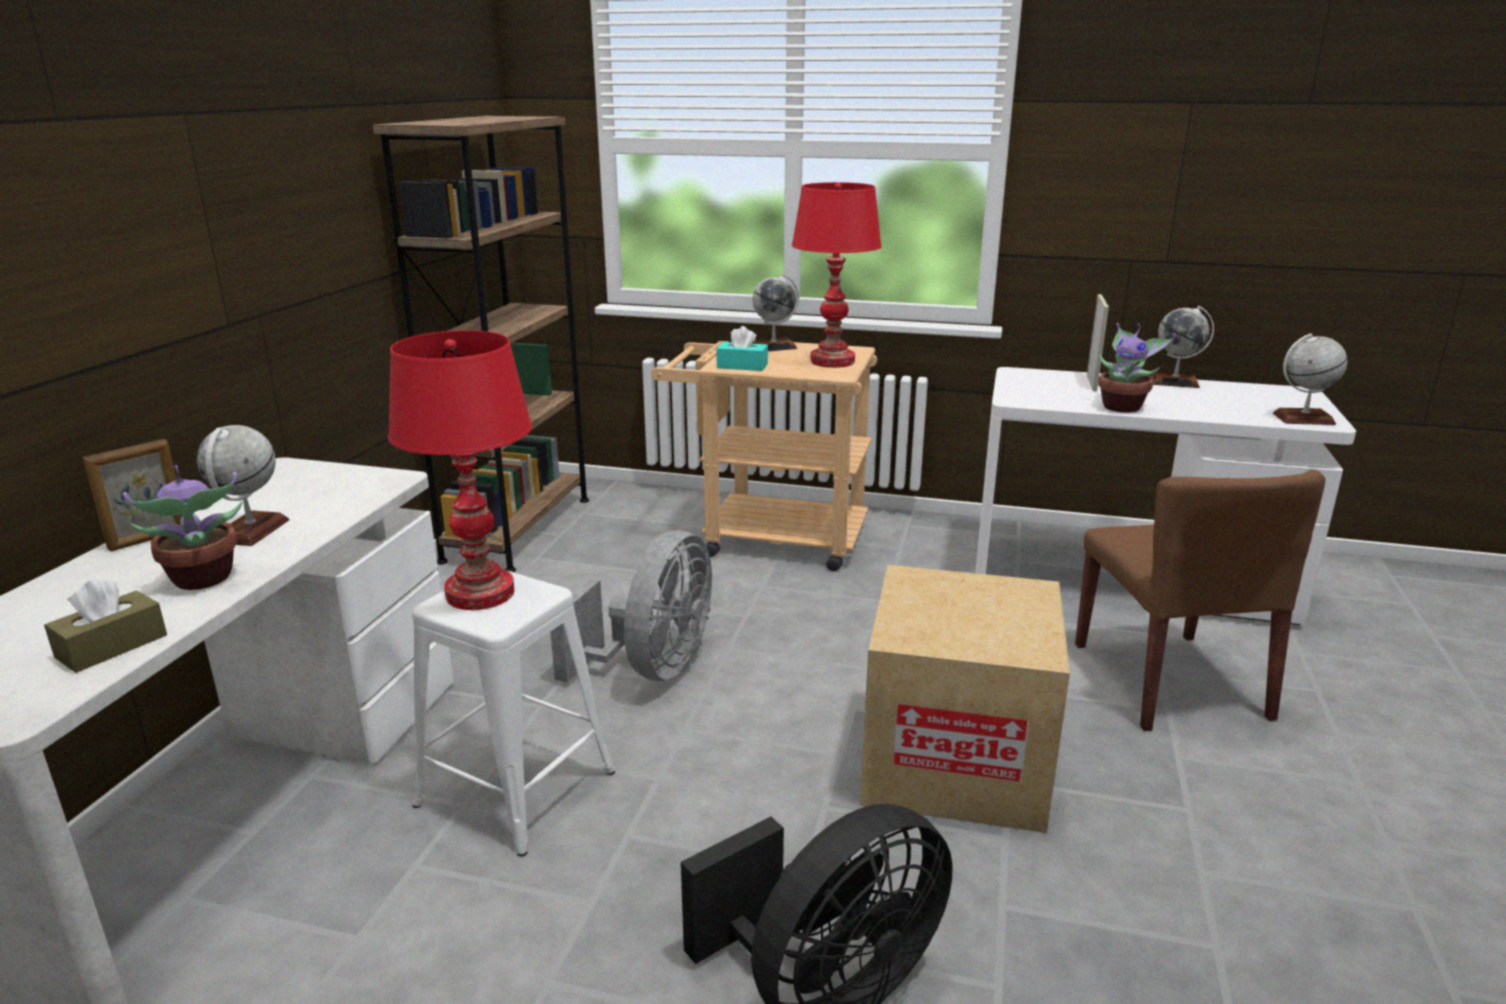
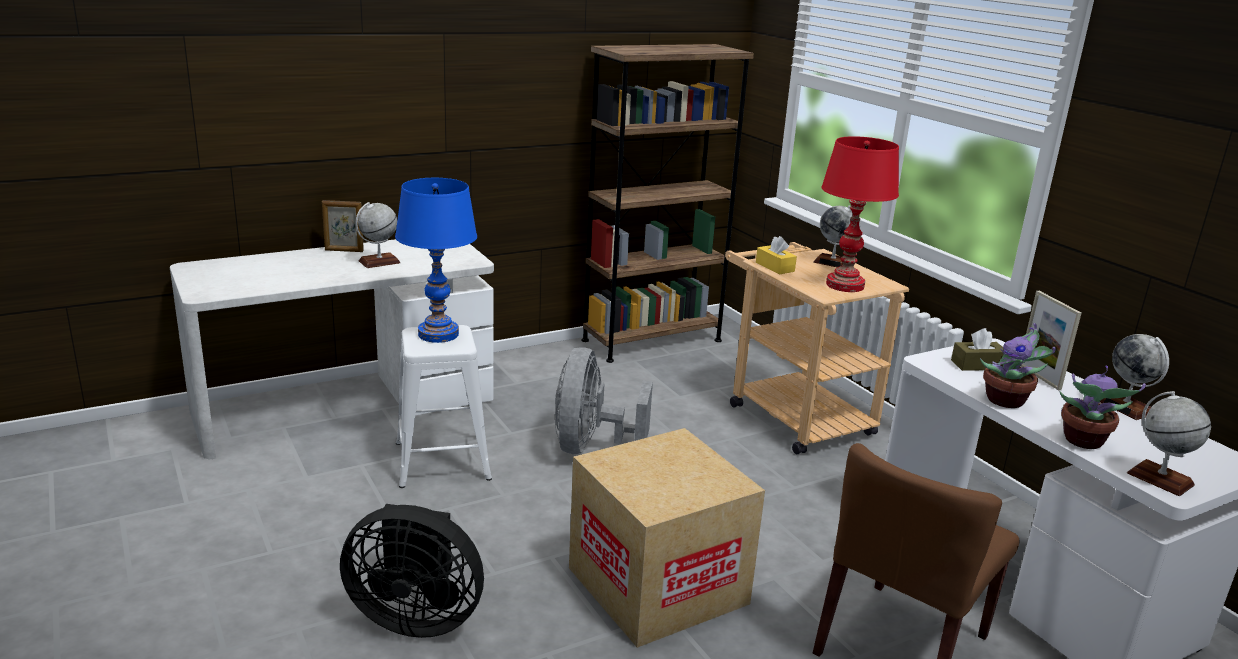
camera: 45 degrees right, 0 degrees up
(112, 646) = (260, 285): brown tissue box -> brown tissue box (977, 365)
(203, 580) = (327, 274): potted plant -> potted plant (1083, 442)
(480, 593) = (438, 334): red table lamp -> blue table lamp
(652, 669) = (590, 446): grey fan -> grey fan turned 120 degrees clockwise
(742, 366) = (775, 267): turquoise tissue box -> yellow tissue box
(1091, 382) = (1039, 377): picture frame -> picture frame turned 105 degrees clockwise

